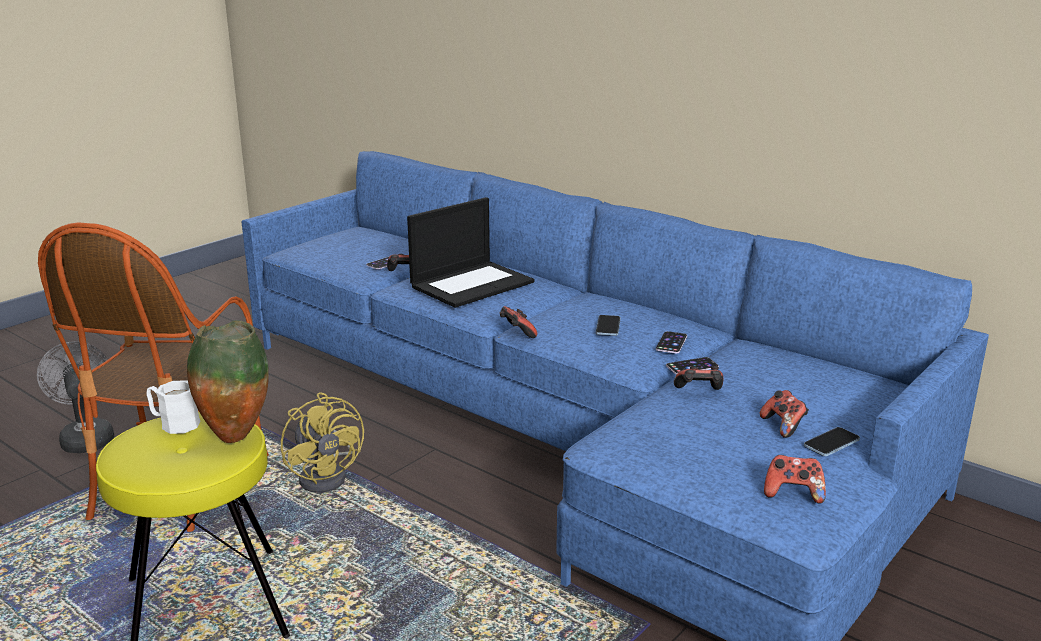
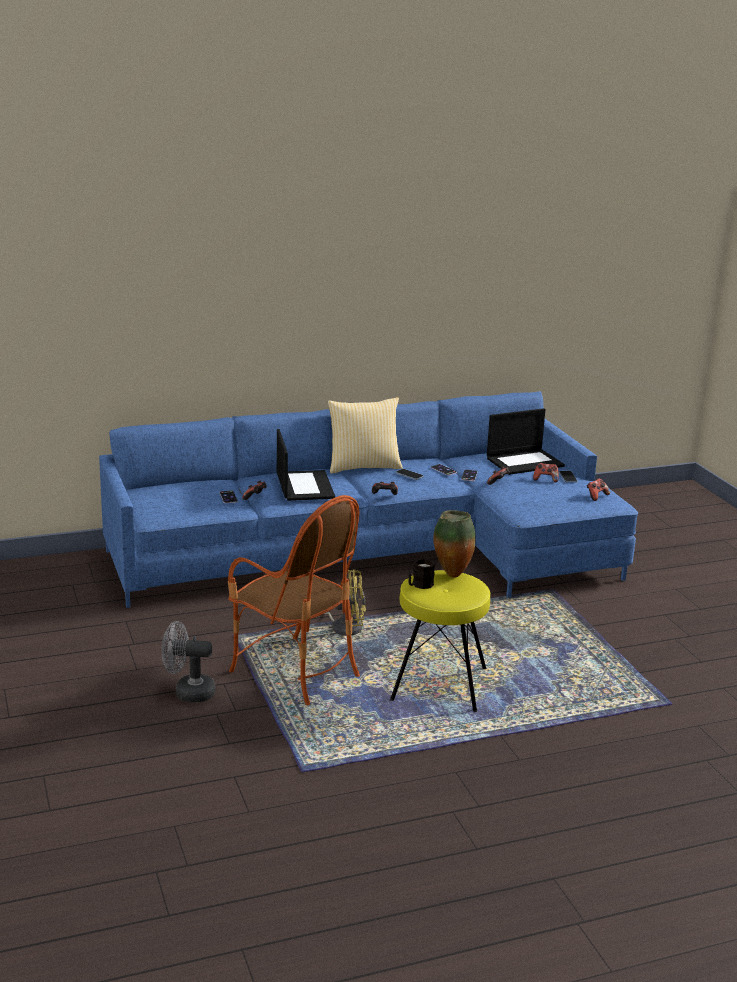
camera: 60 degrees left, 0 degrees up
(174, 423) = (419, 585): white mug -> black mug
(597, 297) = (363, 466): none -> pillow
(827, 391) = (525, 462): none -> laptop

